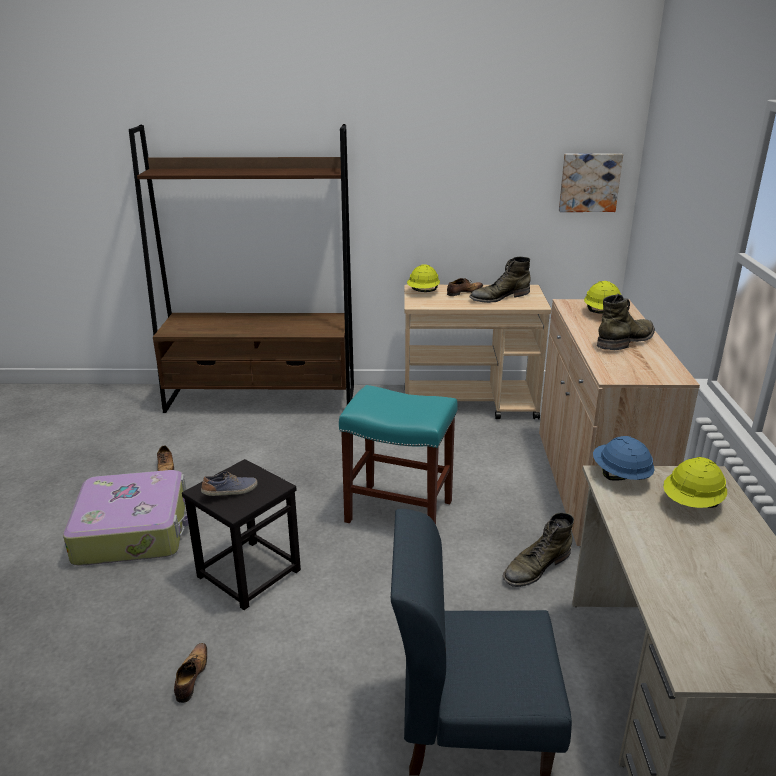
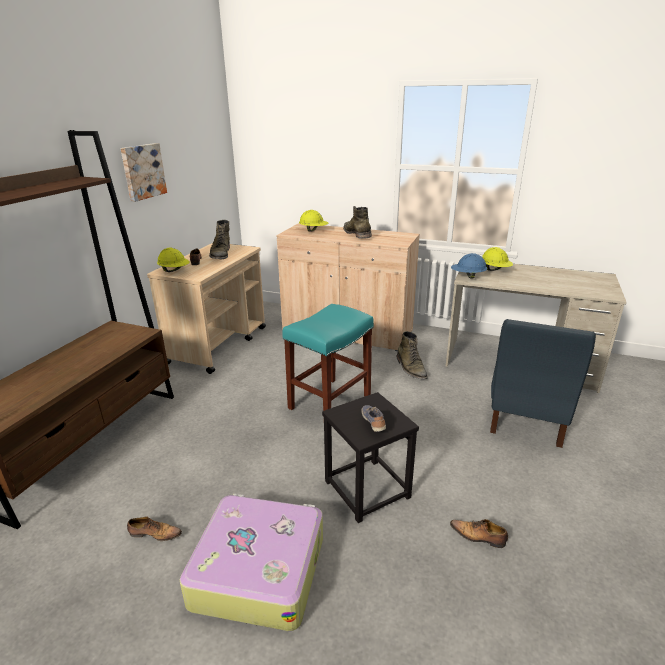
camera: 70 degrees left, 0 degrees up
(589, 182) = (216, 161): picture -> picture (142, 171)

